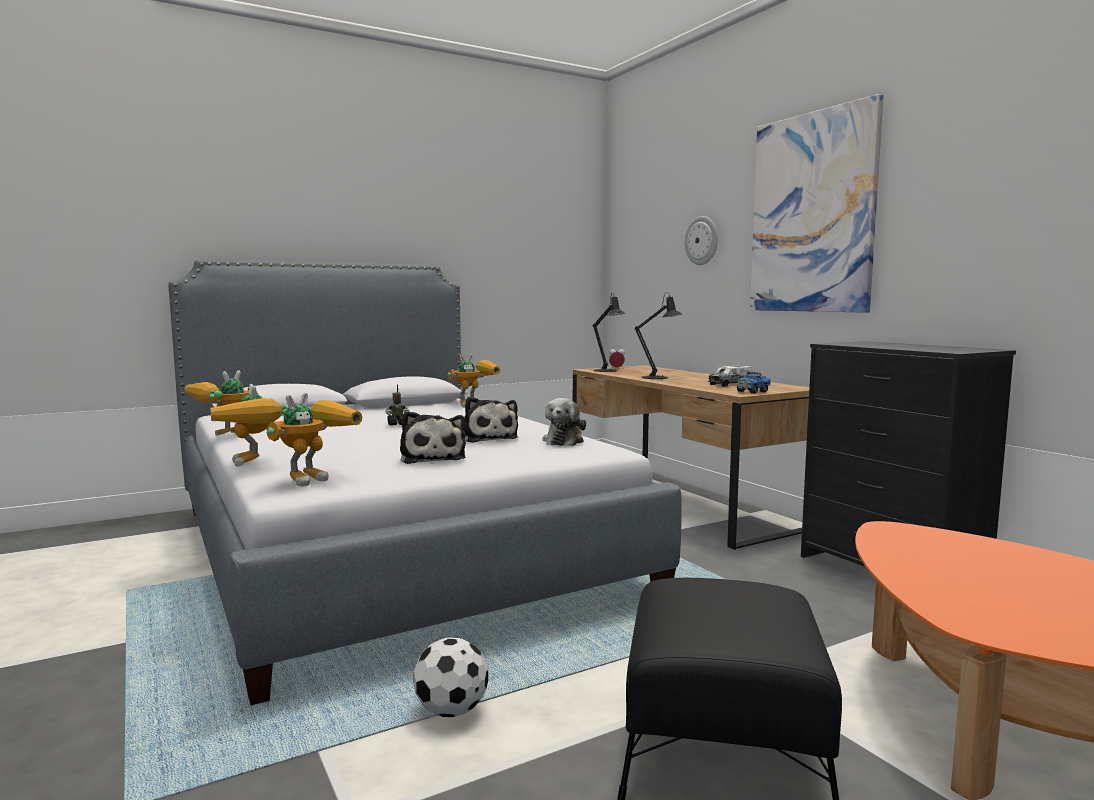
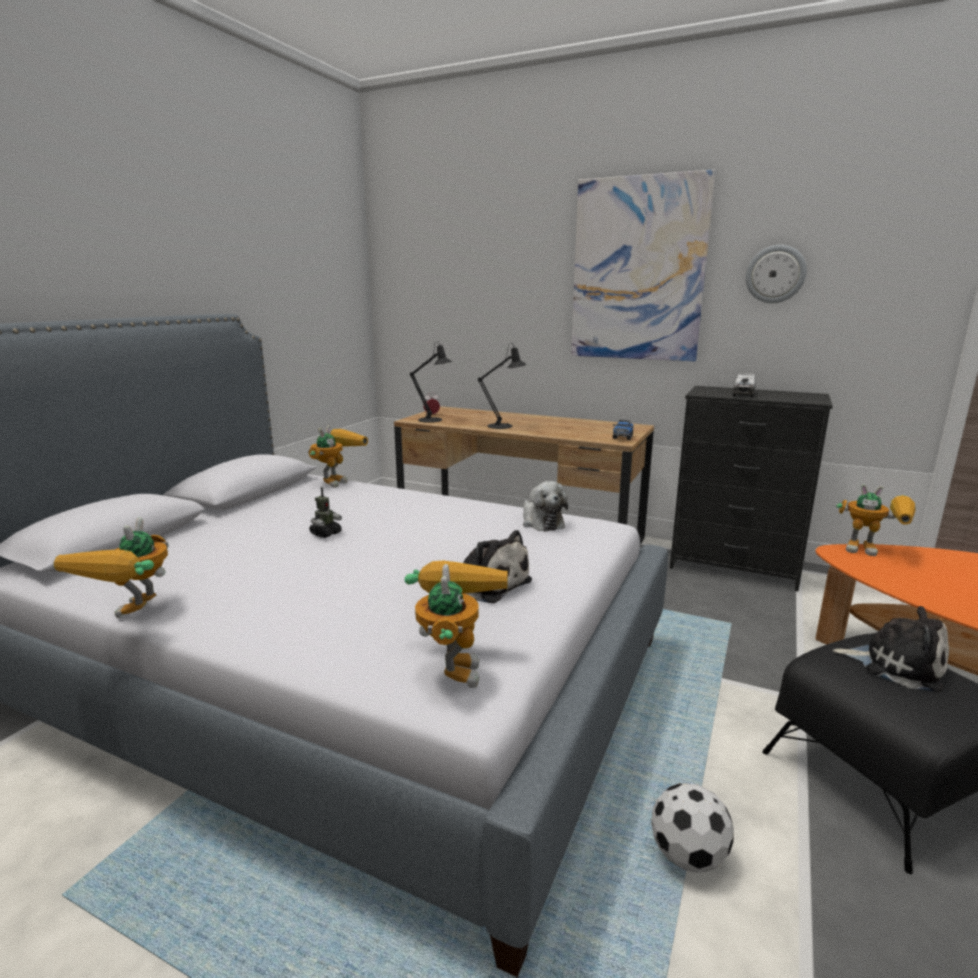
camera: 35 degrees left, 10 degrees up
(254, 464) = (314, 663): toy robot -> toy robot (873, 551)
(488, 438) = (467, 534): plush toy -> plush toy (896, 664)
(702, 240) = (507, 285): wall clock -> wall clock (775, 274)
(731, 384) = (581, 428): toy truck -> toy truck (743, 393)

